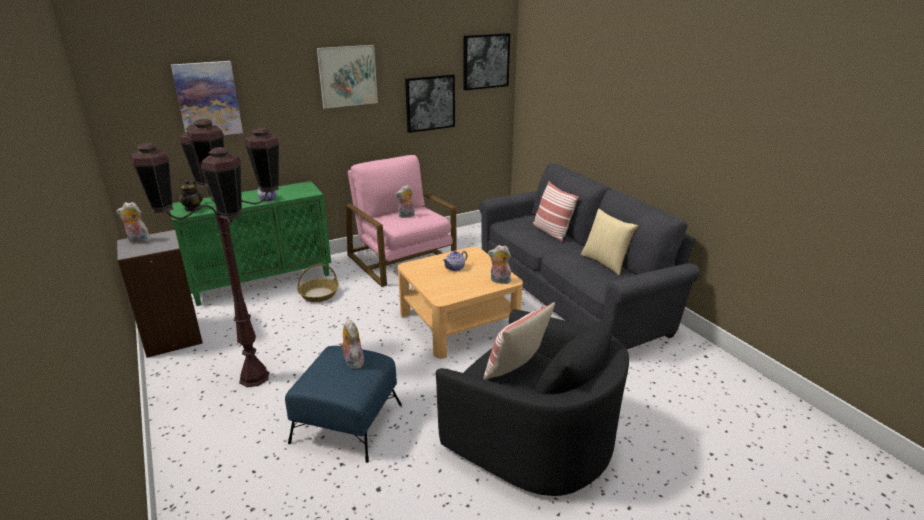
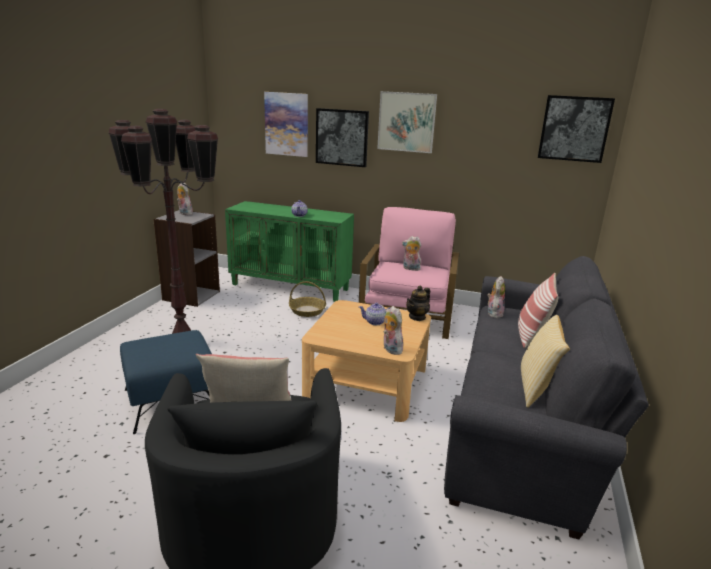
camera: 45 degrees right, 5 degrees down
(193, 208) = (248, 207): teapot -> teapot (417, 317)
(352, 361) = (180, 345): plush toy -> plush toy (494, 313)
(430, 103) = (492, 164): picture -> picture (342, 137)

